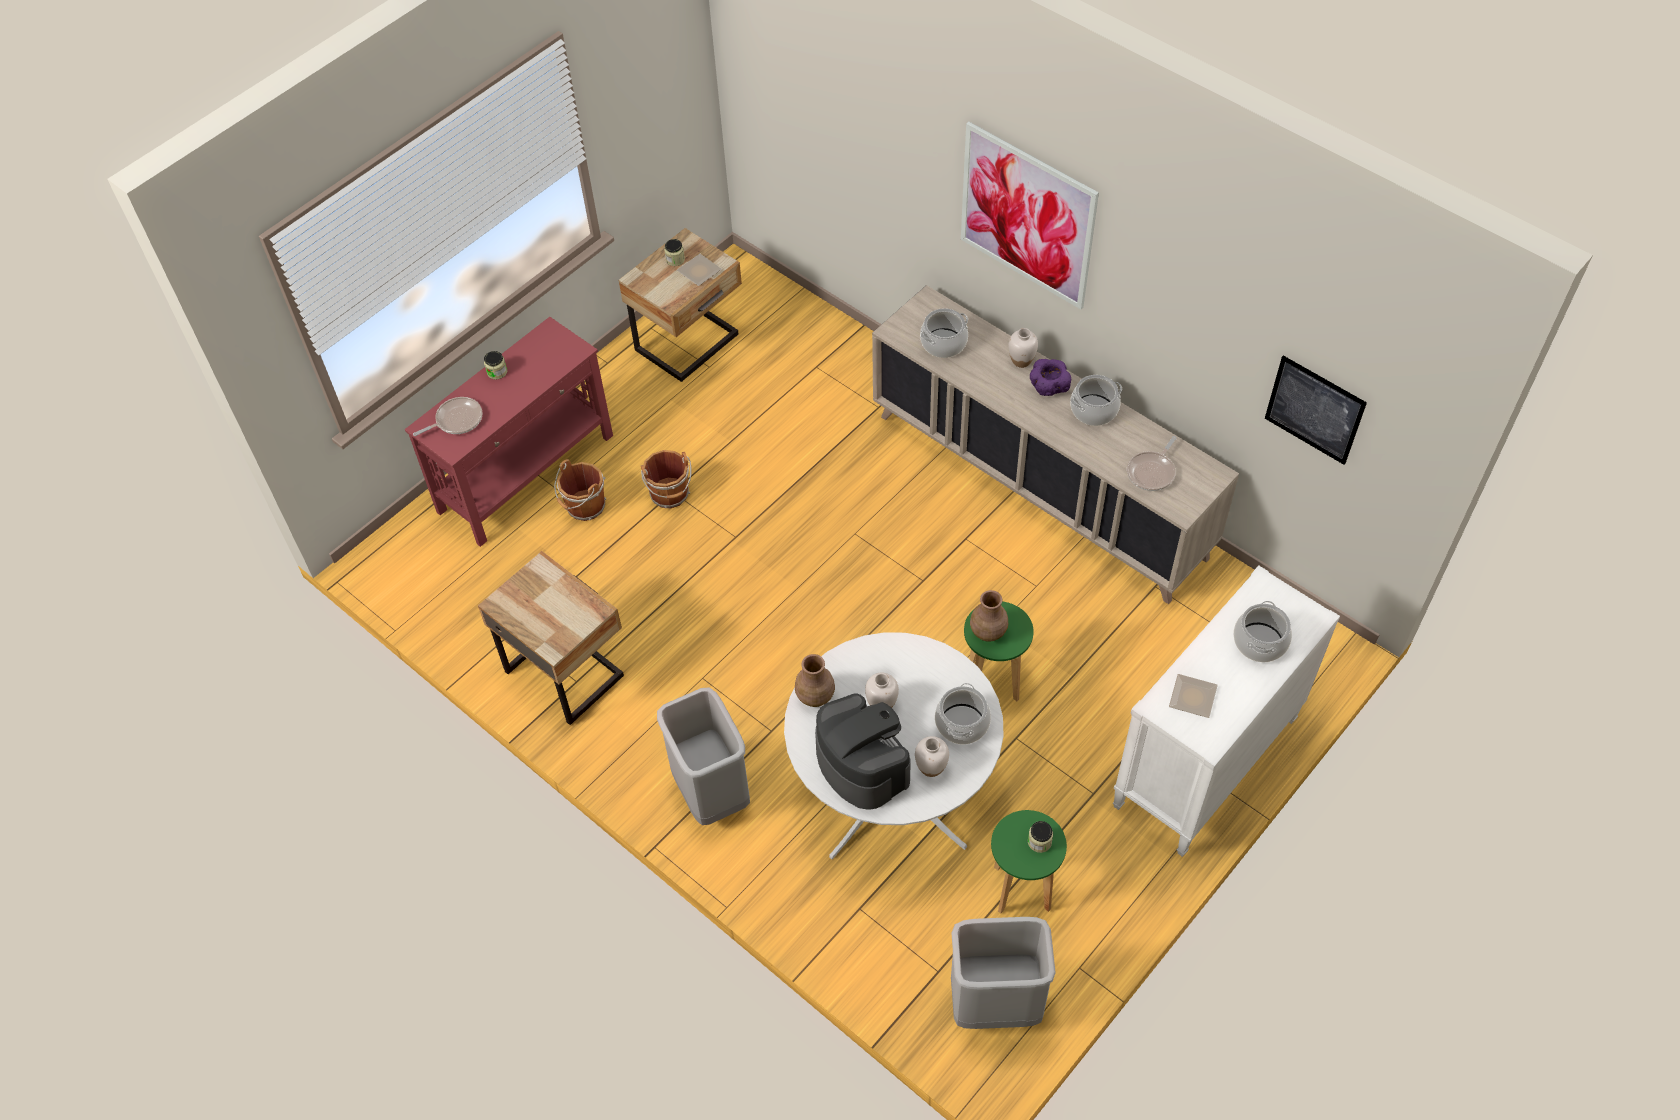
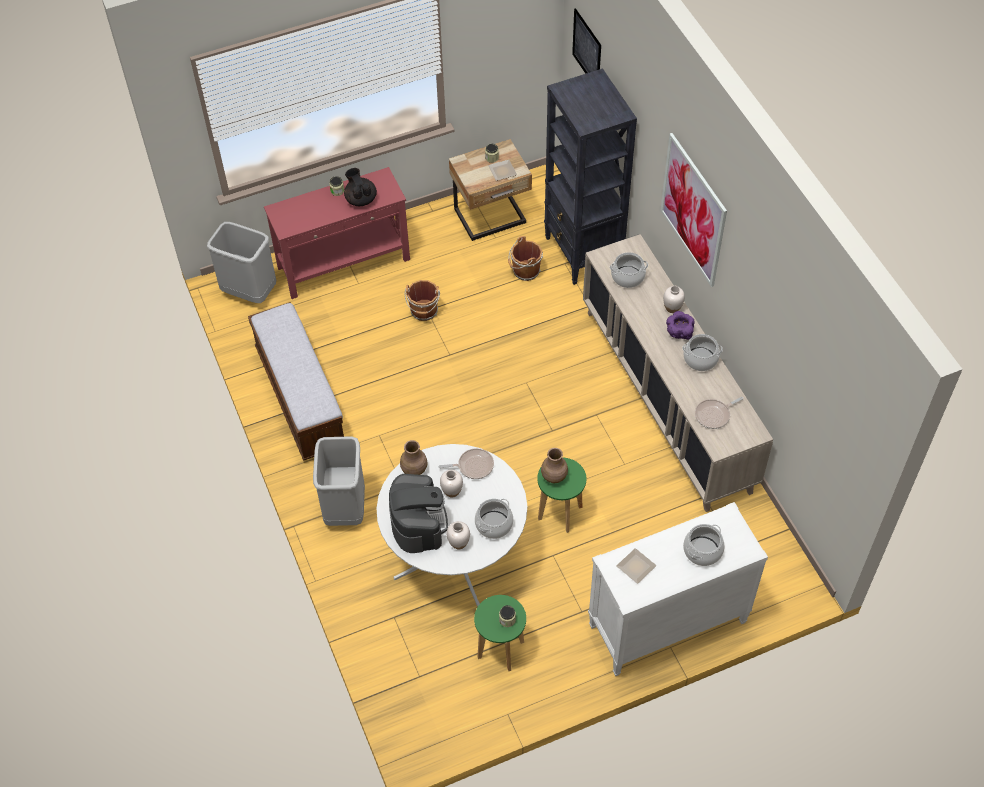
camera: 25 degrees right, 0 degrees up
(456, 420) = (296, 212): frying pan -> frying pan (473, 466)
(536, 371) = (360, 199): none -> black teapot
(566, 671) = (300, 397): beige nightstand -> bench
(584, 507) = (367, 299): brown bucket -> brown bucket (525, 271)
(832, 346) = (583, 253): none -> black bookcase
(996, 1003) = (443, 711): grey trash can -> grey trash can (250, 292)
(1314, 410) = (814, 412): picture -> picture (587, 49)

